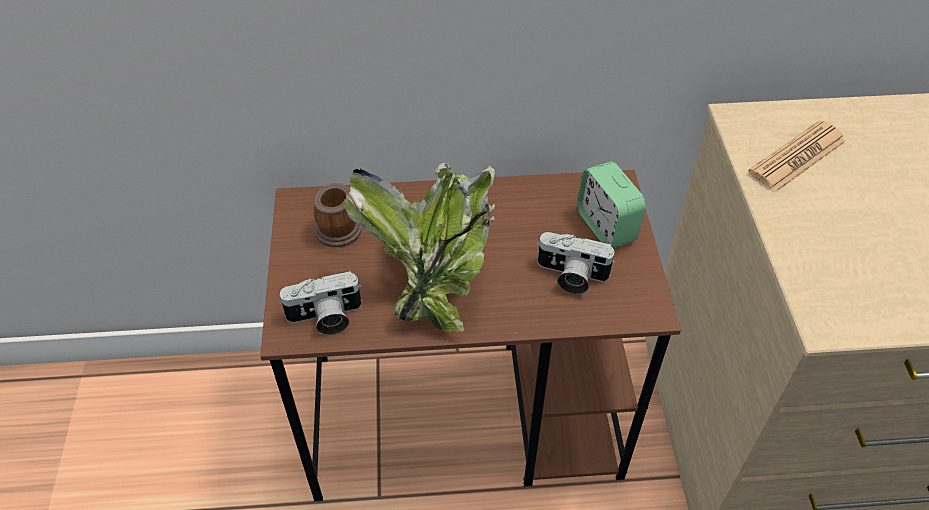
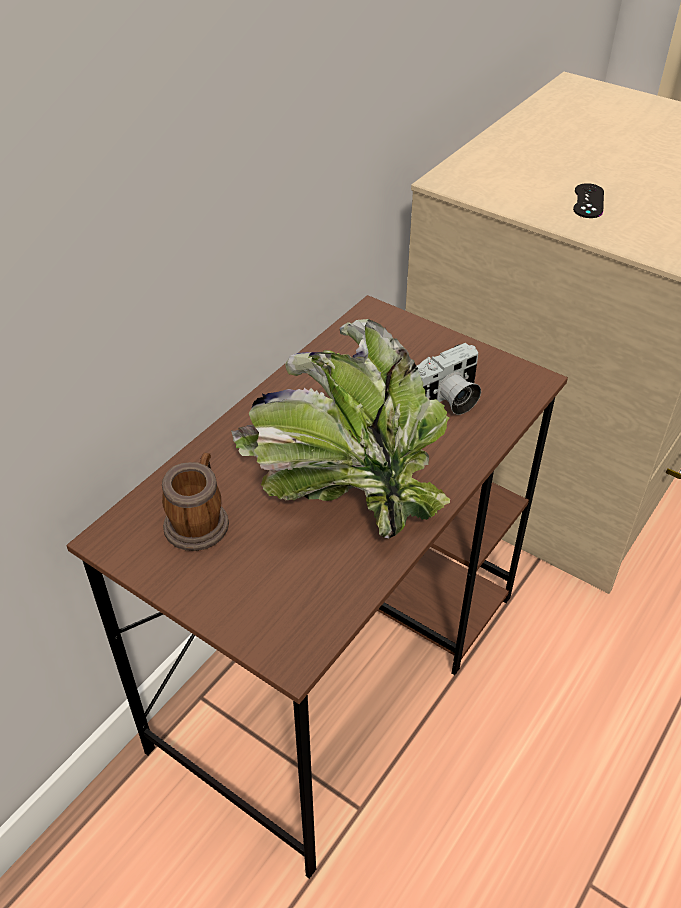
camera: 50 degrees left, 5 degrees down
(325, 318) = (306, 607): camera -> none
(606, 226) = (412, 348): alarm clock -> none
(797, 157) = (522, 181): newspaper -> none
(823, 207) = (588, 201): none -> black game controller

